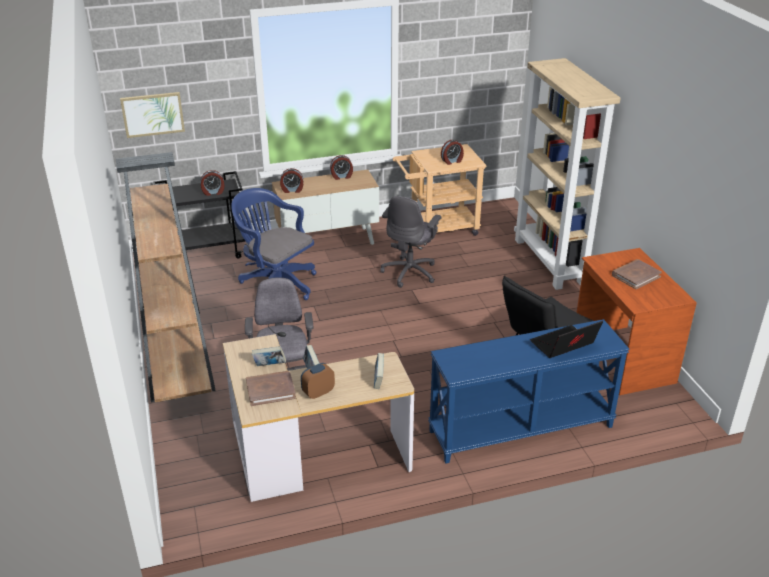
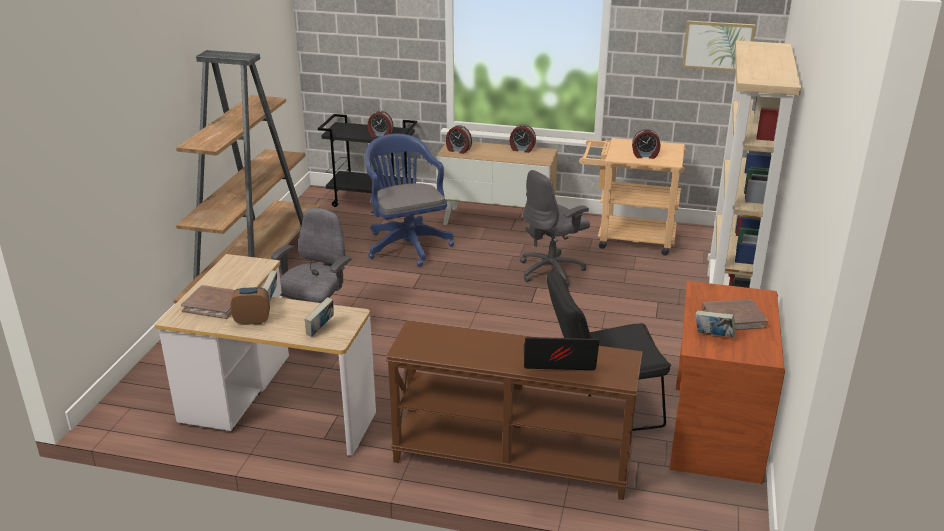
camera: 30 degrees right, 5 degrees down
(153, 114) = (339, 42): picture -> picture (718, 45)
(269, 366) = (240, 284): book -> book (713, 336)
(521, 429) = (510, 461): blue console table -> brown console table

